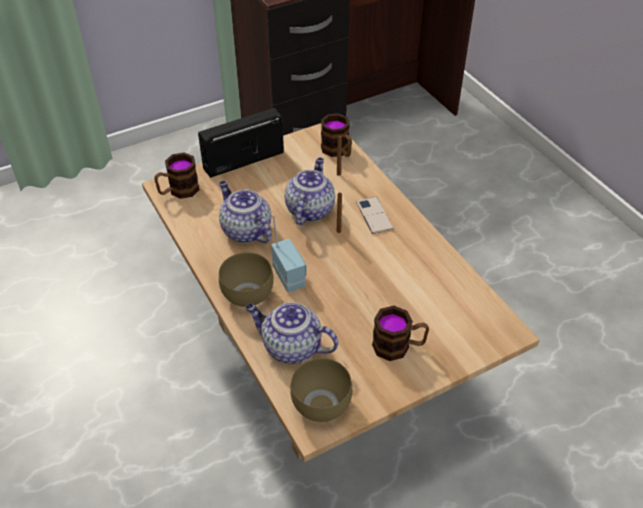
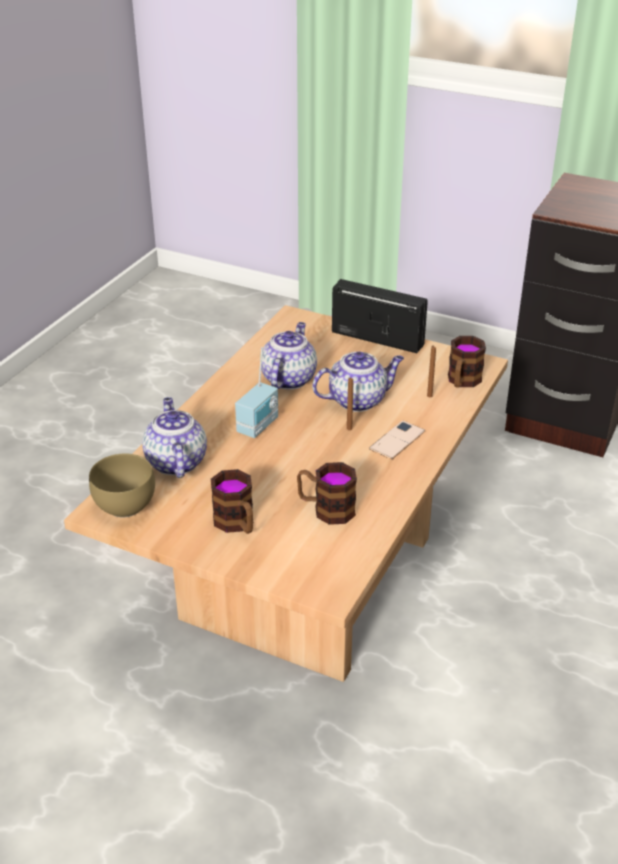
camera: 55 degrees right, 10 degrees down
(178, 191) = (296, 325): mug -> mug (326, 509)
(249, 296) = (212, 415): brown bowl -> none

